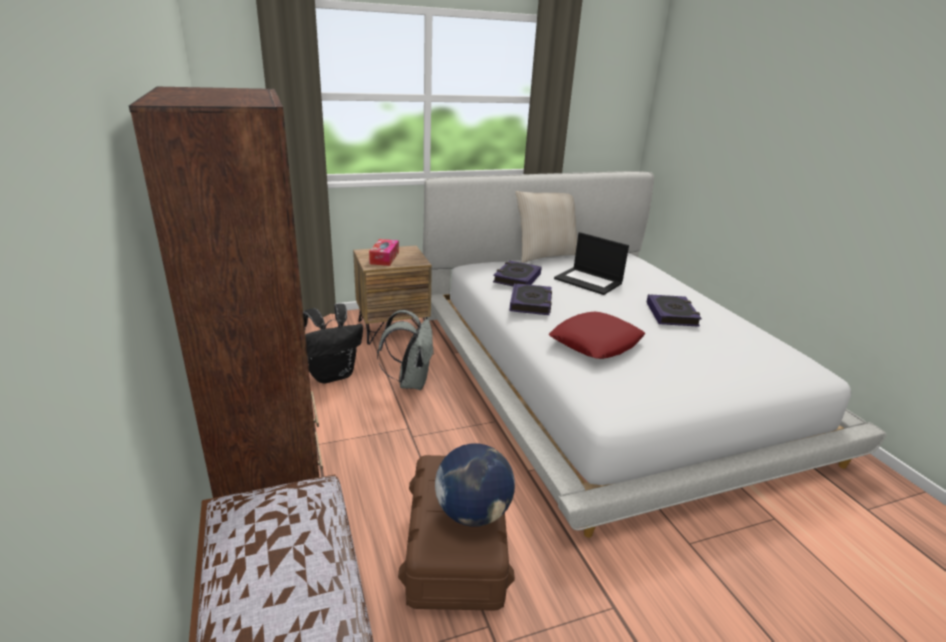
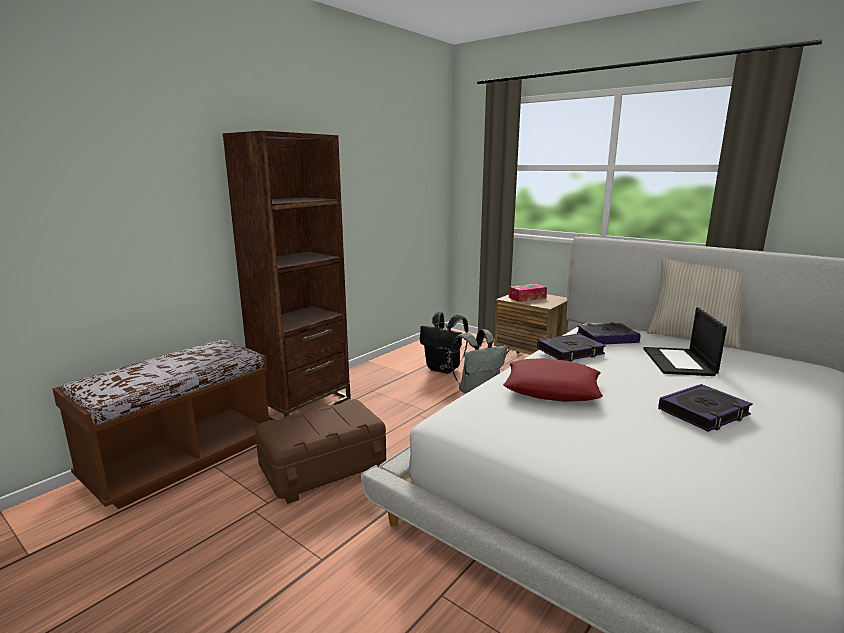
camera: 60 degrees right, 10 degrees down
(473, 513) = (313, 429): globe -> none

